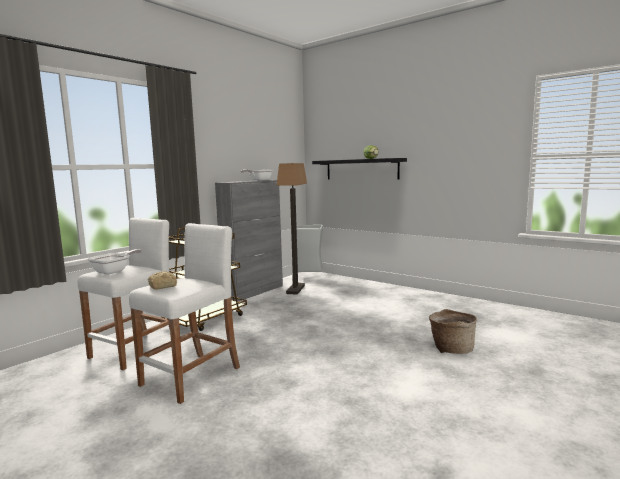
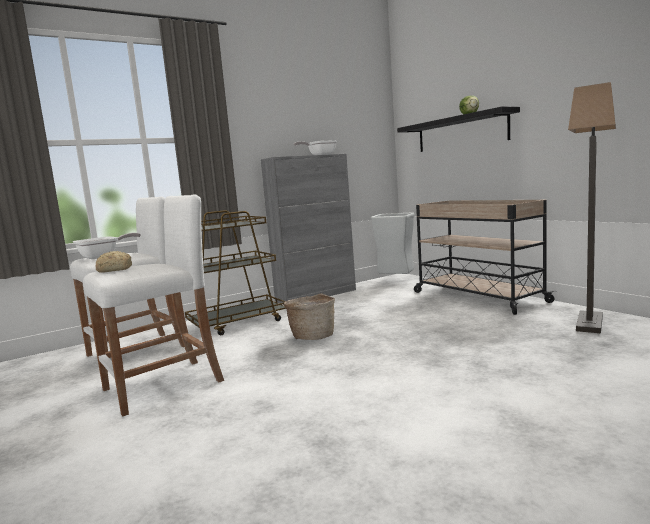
camera: 20 degrees right, 0 degrees up
(295, 289) = (368, 294): floor lamp -> floor lamp (590, 324)
(376, 289) = (476, 296): none -> beige cart
(451, 349) = (535, 384): basket -> basket (312, 336)

